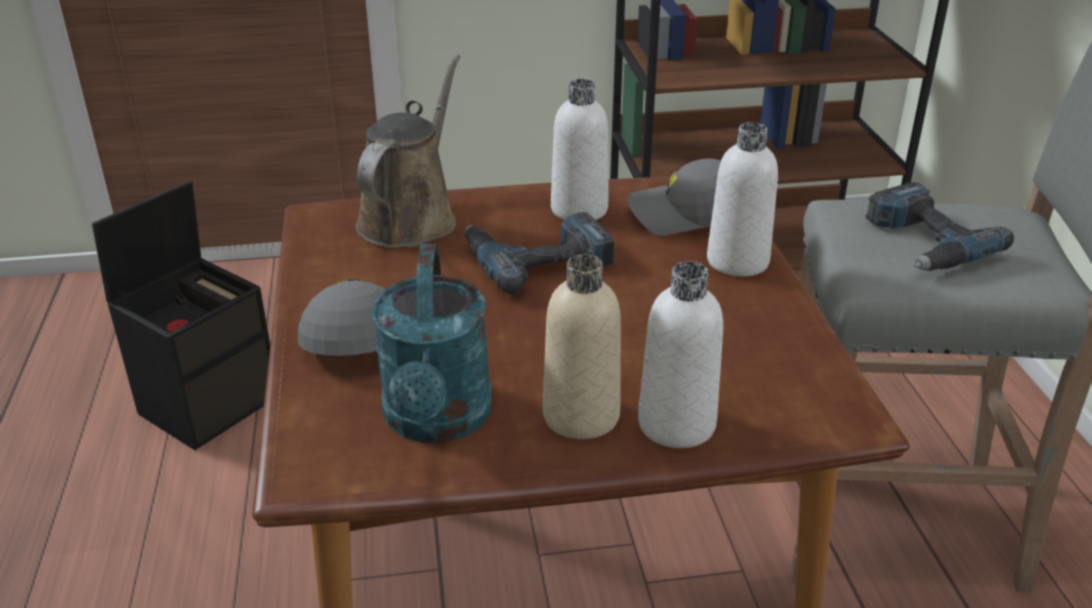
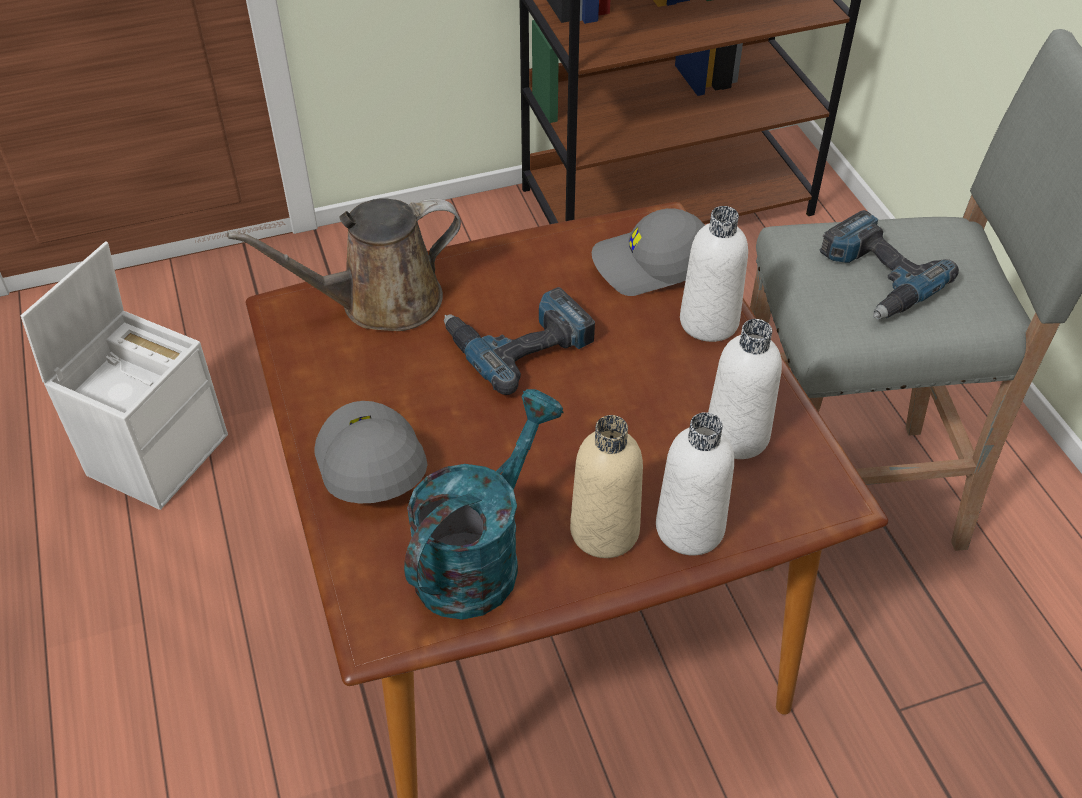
camera: 10 degrees left, 15 degrees up
(210, 403) = (158, 452): black storage box -> white storage box
(411, 218) = (380, 302): brown watering can -> brown watering can turned 120 degrees counterclockwise
(437, 421) = (478, 556): turquoise watering can -> turquoise watering can turned 135 degrees counterclockwise
(579, 209) = (544, 270): white bottle -> white bottle (736, 435)

